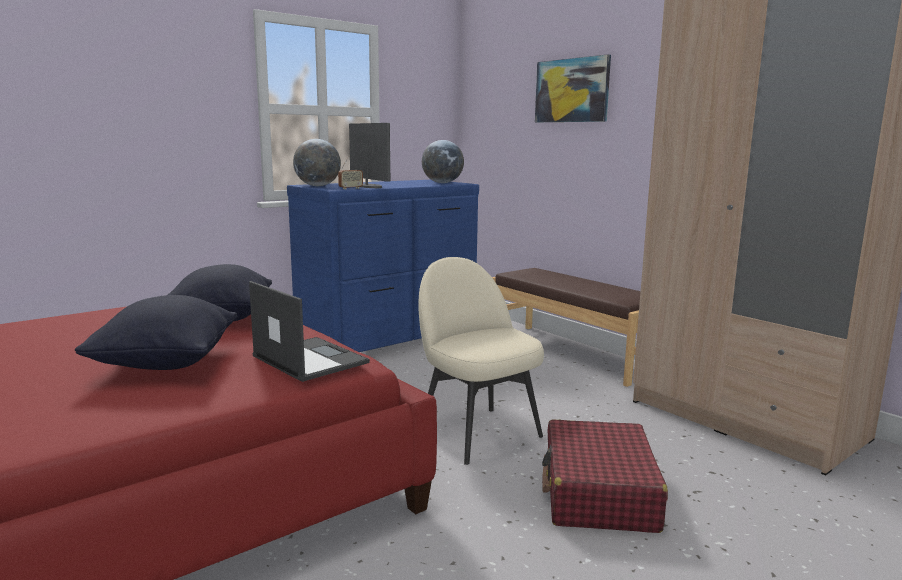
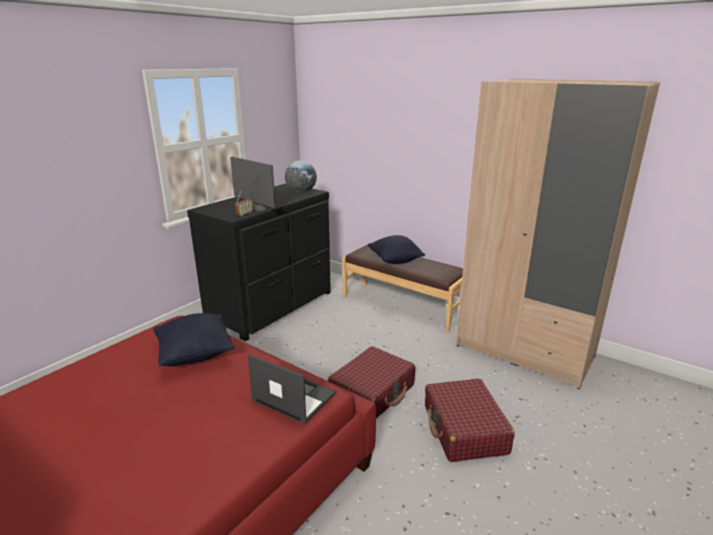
camera: 15 degrees left, 10 degrees up
(166, 364) = (194, 420): black pillow -> black pillow (395, 261)
(317, 186) = (214, 210): globe -> none
(390, 337) = (273, 307): blue dresser -> black dresser
(477, 433) = (372, 392): beige chair -> red suitcase
(572, 90) = (393, 122): picture -> none

